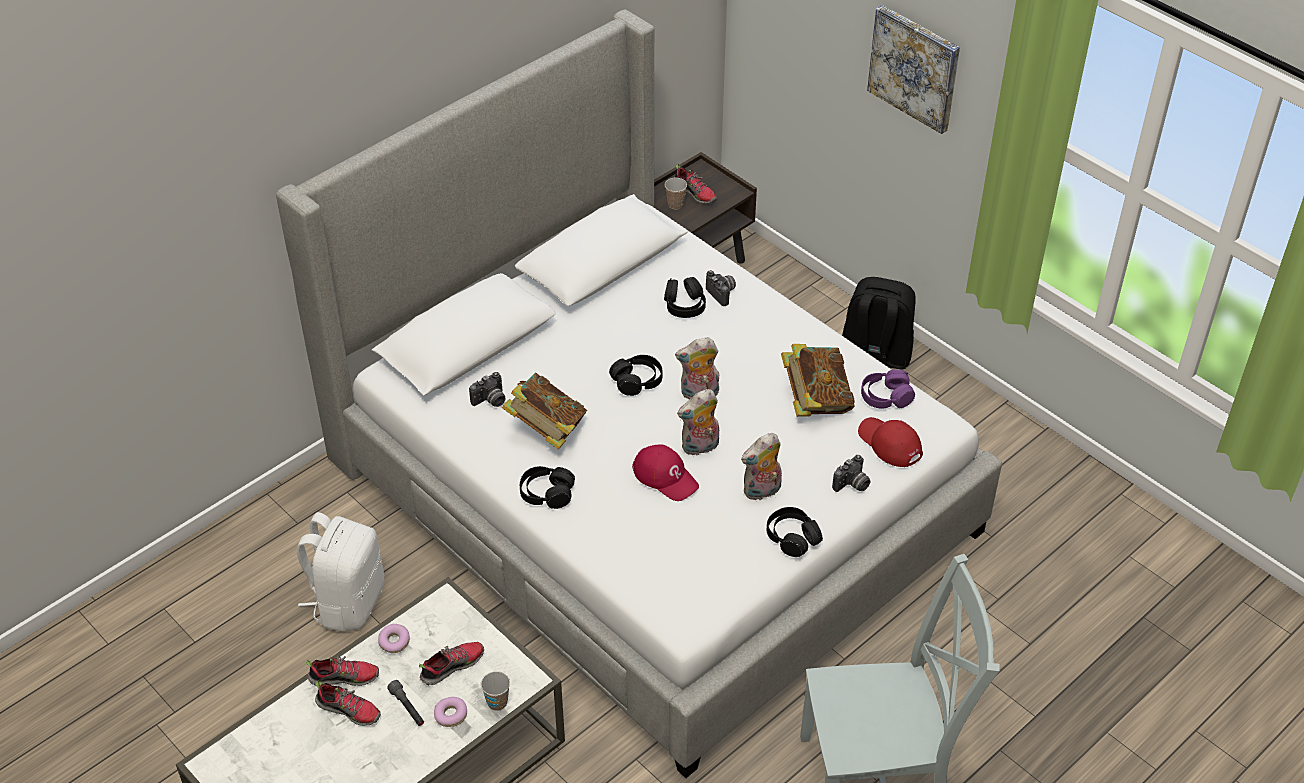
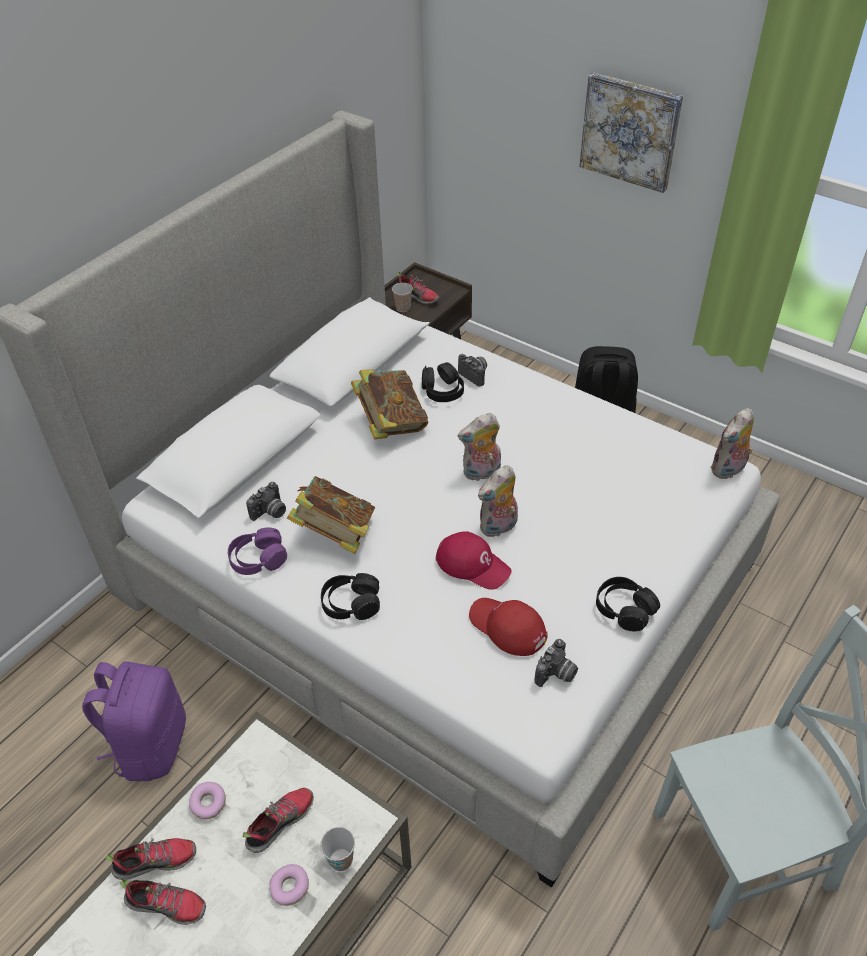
camera: 10 degrees left, 0 degrees up
(348, 602) = (150, 745): white backpack -> purple backpack
(407, 708) = (237, 888): grey flashlight -> none
(637, 381) = (416, 470): black headphones -> none
(762, 491) = (576, 564): plush toy -> plush toy (728, 470)
(815, 401) = (597, 463): book -> book (391, 424)
(852, 485) = (664, 542): camera -> camera (556, 674)
(886, 397) = (663, 449): purple headphones -> purple headphones (258, 559)
(889, 444) = (685, 494): red cap -> red cap (507, 627)

